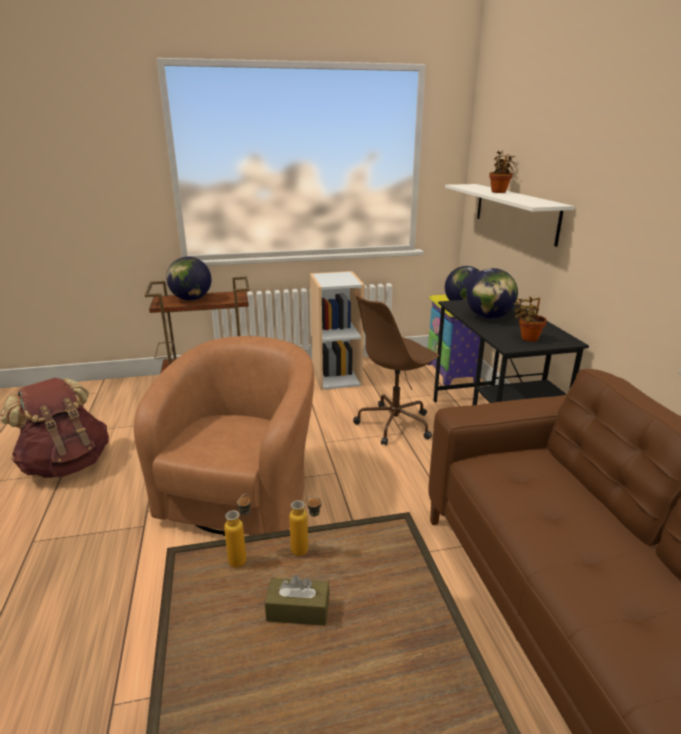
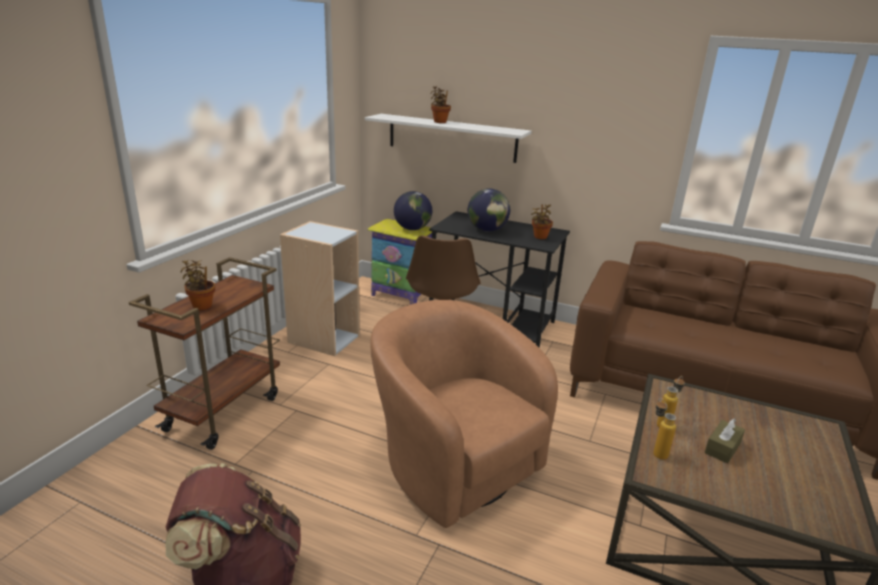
camera: 55 degrees left, 0 degrees up
(191, 299) = (201, 305): globe -> potted plant

